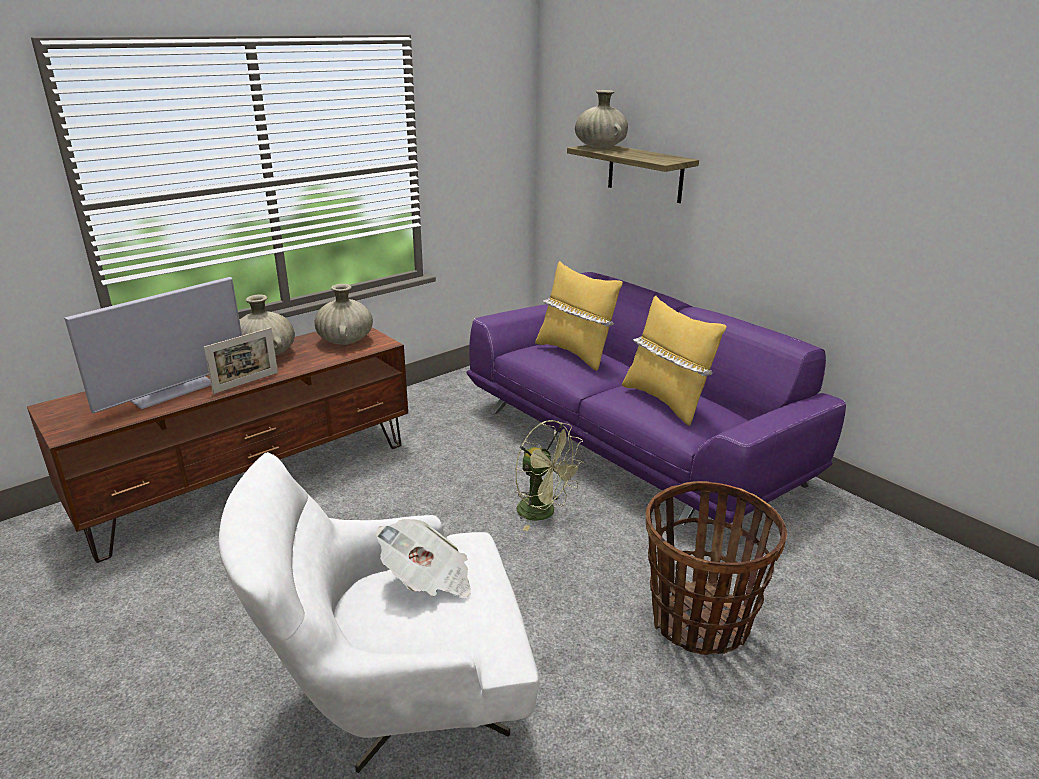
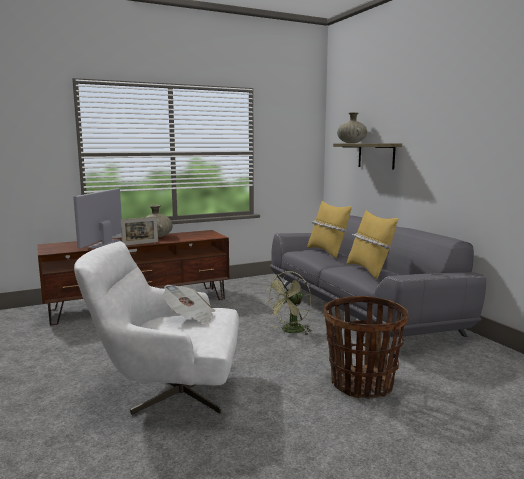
camera: 15 degrees right, 15 degrees down
(173, 391) = (104, 244): television -> television turned 135 degrees clockwise
(346, 340) = (199, 235): beige vase -> none
(543, 513) = (290, 331): green fan -> green fan turned 75 degrees clockwise
(633, 445) = (361, 310): purple sofa -> grey sofa

